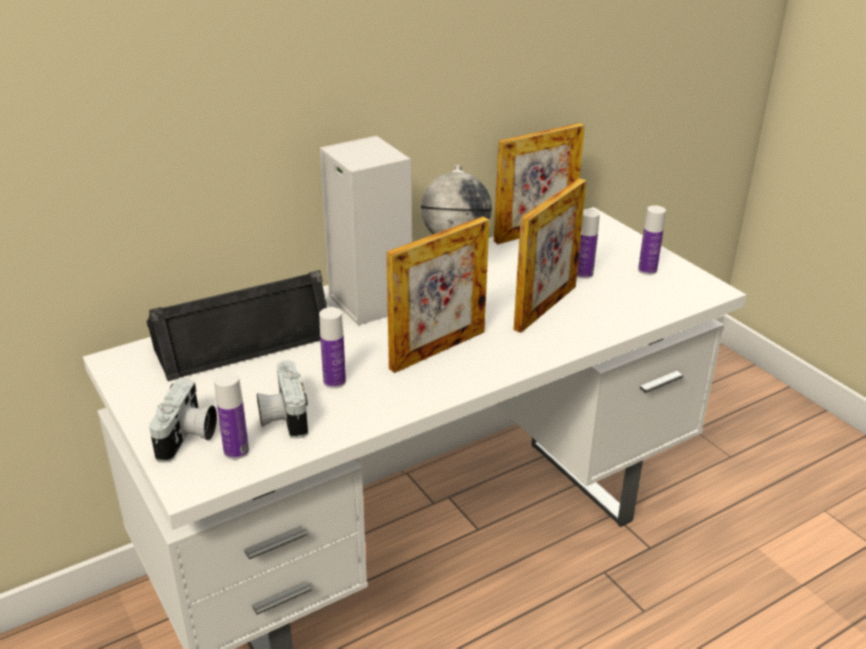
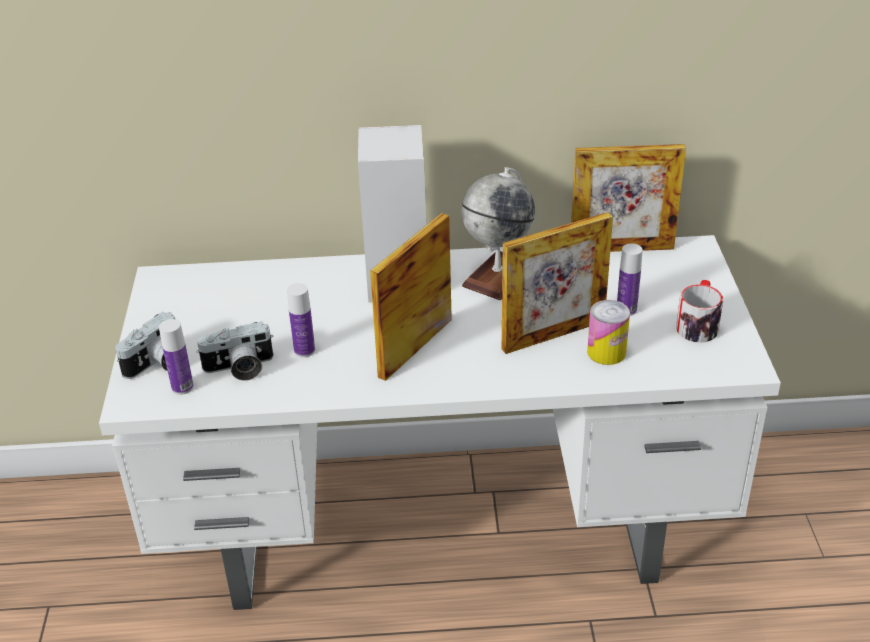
camera: 30 degrees right, 5 degrees up
(242, 339) = (265, 287): black speaker -> none
(282, 416) = (239, 368): camera -> camera turned 120 degrees counterclockwise
(438, 350) = (415, 347): picture frame -> picture frame turned 135 degrees clockwise
(600, 308) = (606, 352): none -> can
(647, 270) = (698, 324): bottle -> mug

